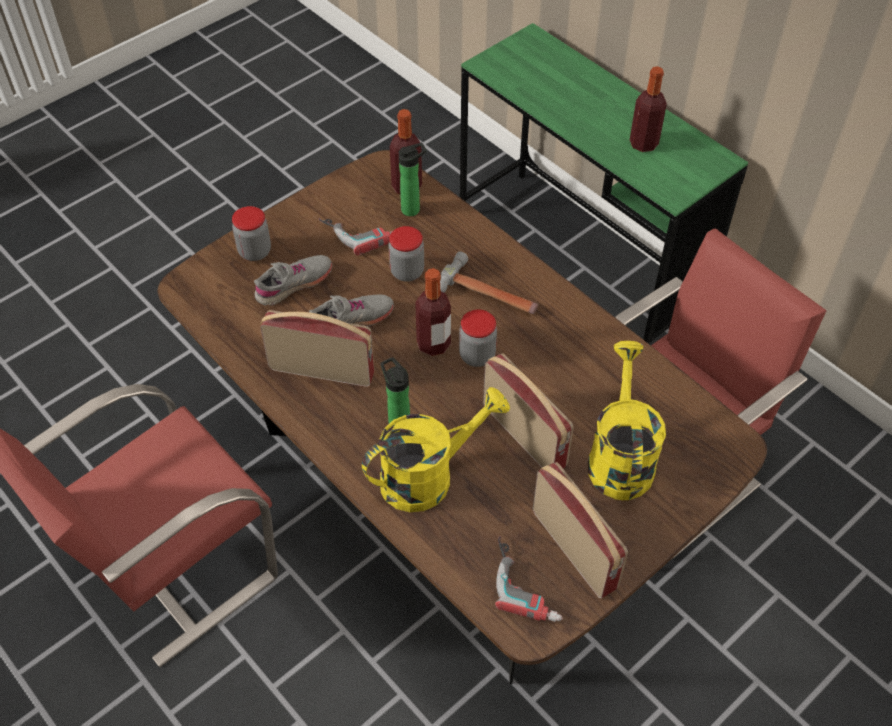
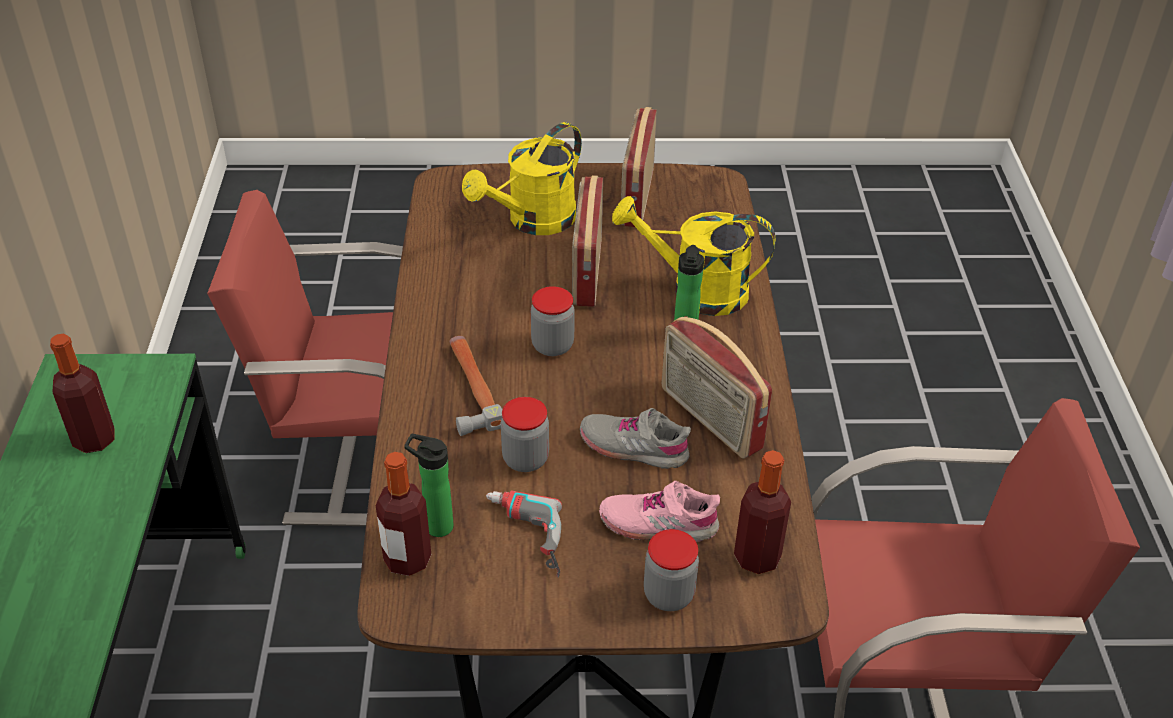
camera: 140 degrees left, 10 degrees down
(294, 284) = (658, 523): grey shoe -> pink shoe
(433, 344) = (580, 378): bottle -> bottle (757, 557)
(528, 583) = (691, 200): power drill -> none

